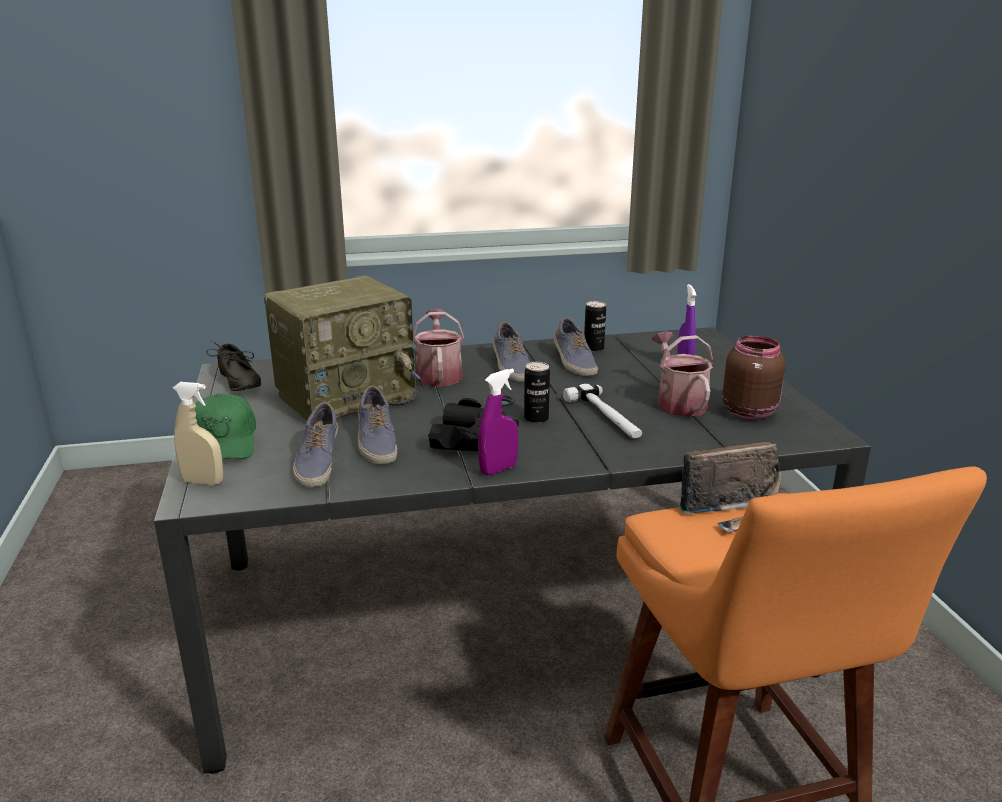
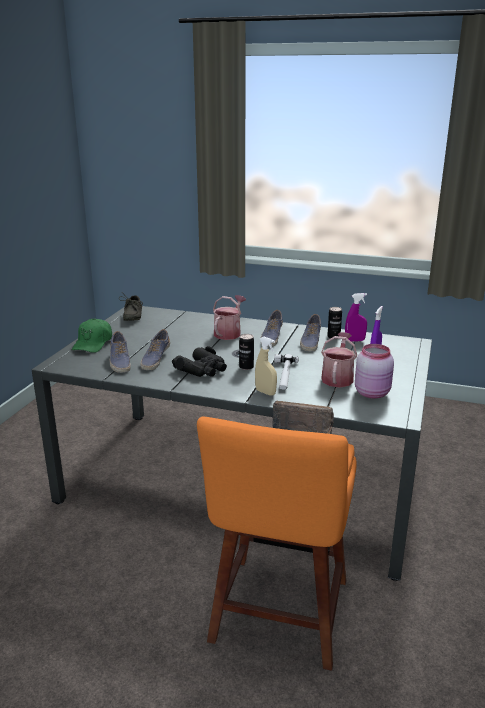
camera: 30 degrees right, 0 degrees up
(203, 482) = (65, 358): beige spray bottle -> beige spray bottle (265, 392)
(317, 462) = (119, 362): shoe -> shoe turned 45 degrees counterclockwise
(347, 396) = (171, 334): radio -> none
(498, 469) = (193, 386): purple spray bottle -> purple spray bottle (355, 340)
(749, 411) = (373, 393): brown jar -> pink jar

